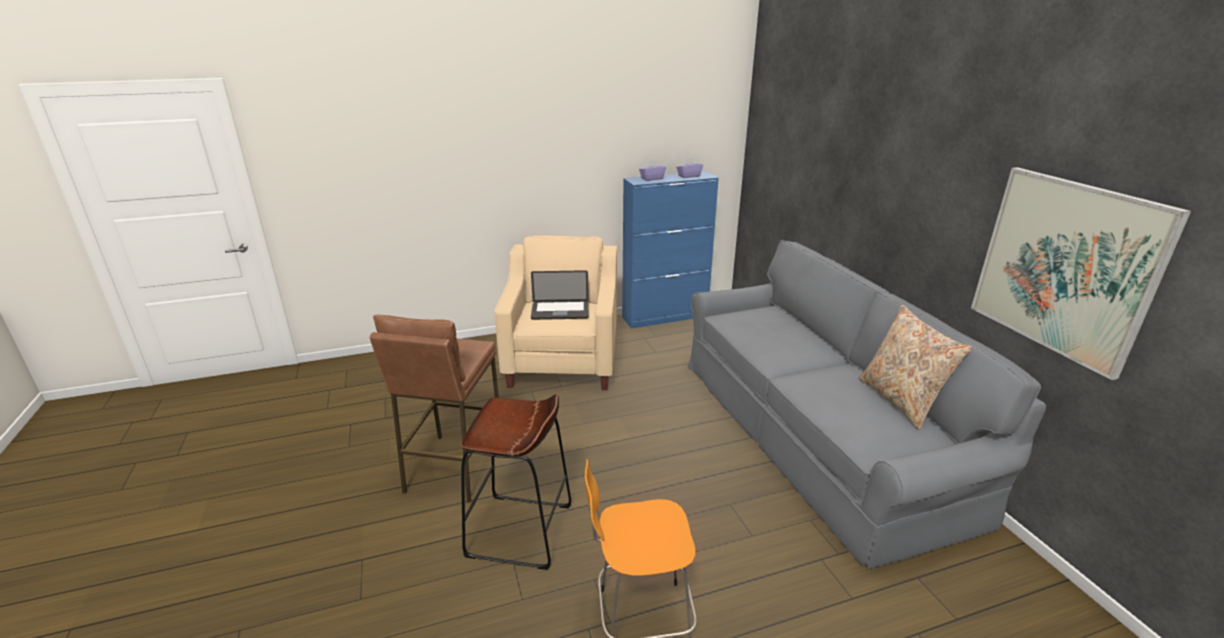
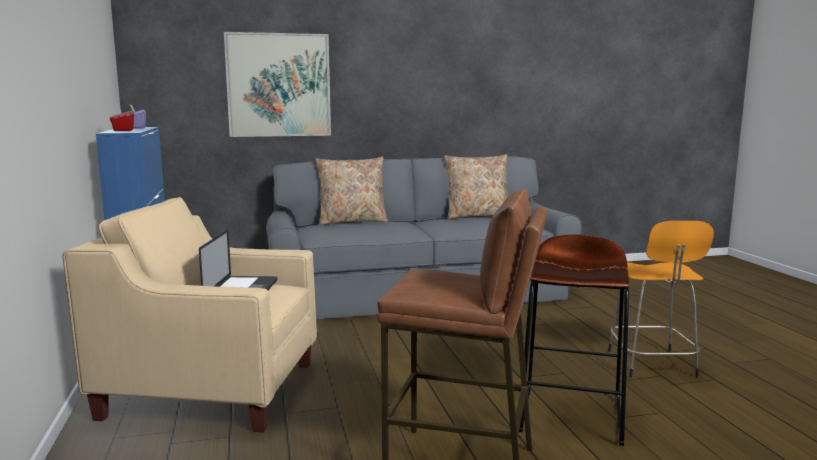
camera: 85 degrees left, 15 degrees down
(652, 178) = (123, 130): purple tissue box -> red tissue box
(799, 324) = (352, 221): none -> beige pillow
(1065, 267) = (507, 99): picture -> picture (279, 85)

